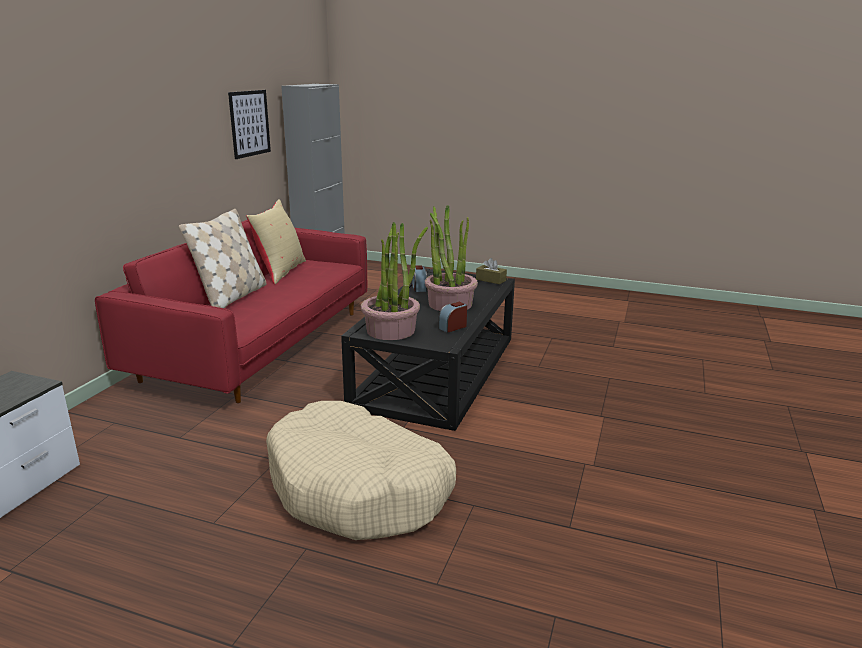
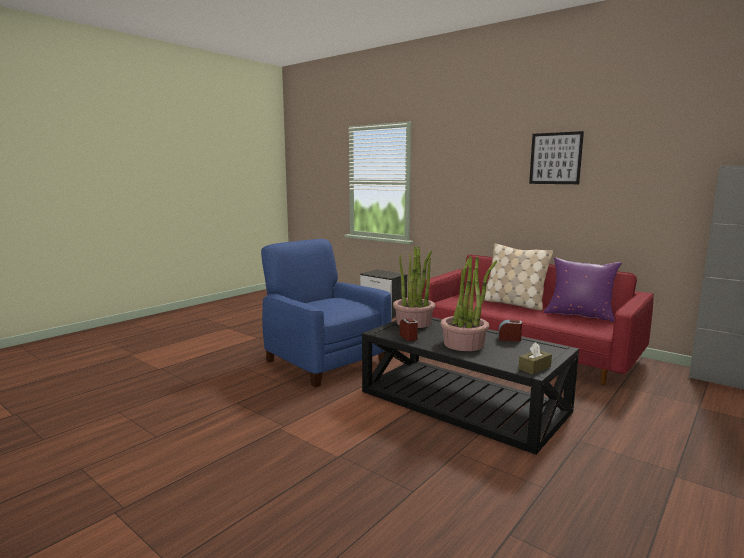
camera: 110 degrees right, 10 degrees down
(249, 123) = (658, 198): picture -> picture (555, 158)
(280, 271) = (579, 315): beige pillow -> purple pillow
(359, 488) = (325, 361): beige dog bed -> blue armchair

